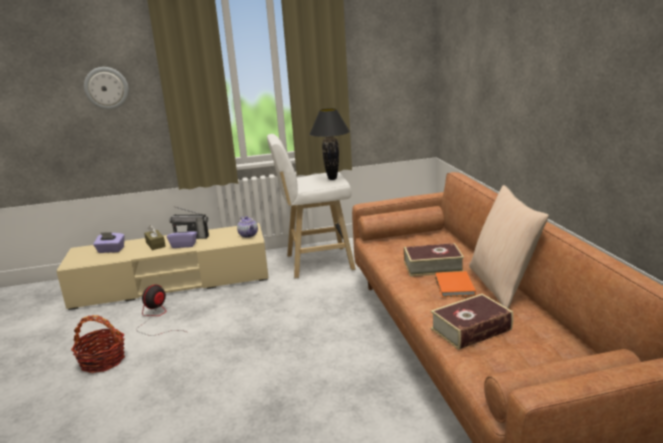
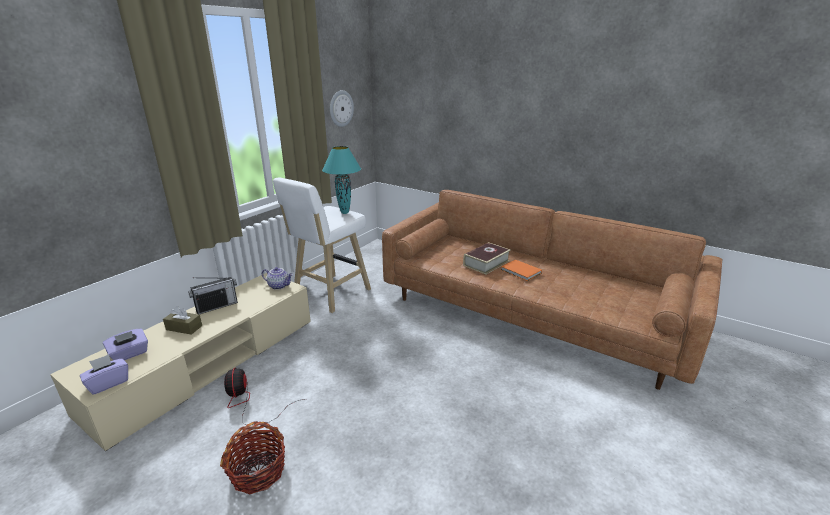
camera: 45 degrees left, 5 degrees up
(106, 88) = (62, 141): wall clock -> wall clock (341, 108)
(184, 245) = (223, 317): purple tissue box -> purple tissue box (108, 383)
(332, 179) = (344, 213): black table lamp -> turquoise table lamp
(471, 329) = (575, 294): book -> none
(502, 285) = (541, 262): beige pillow -> none

